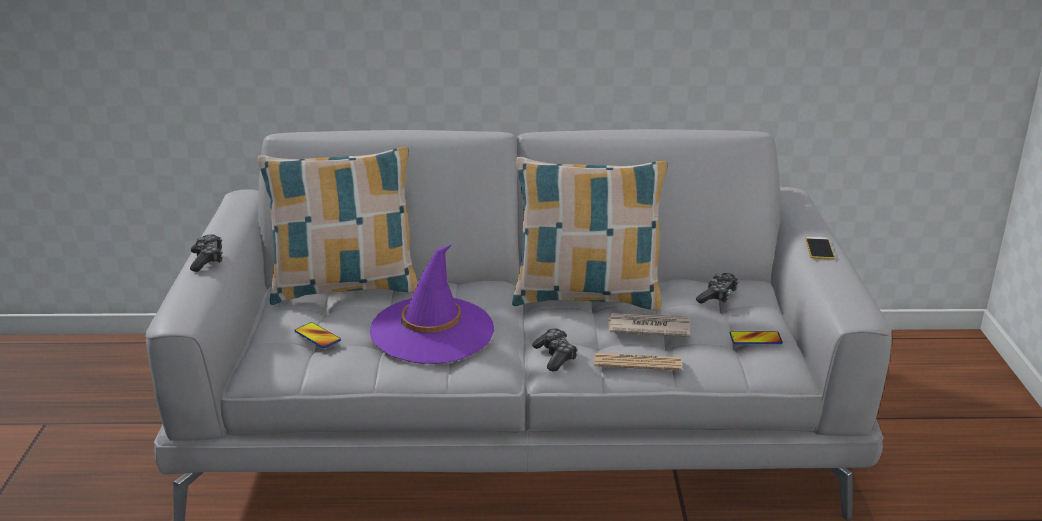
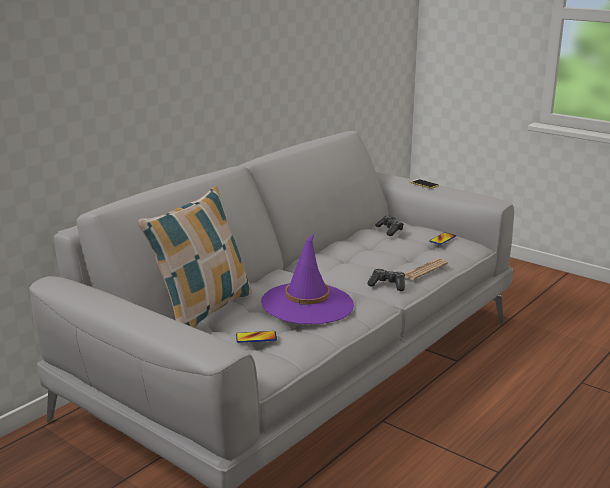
camera: 50 degrees left, 5 degrees down
(207, 260) = (147, 317): game controller -> none
(587, 297) = (335, 257): pillow -> none
(647, 327) = (394, 255): newspaper -> none

